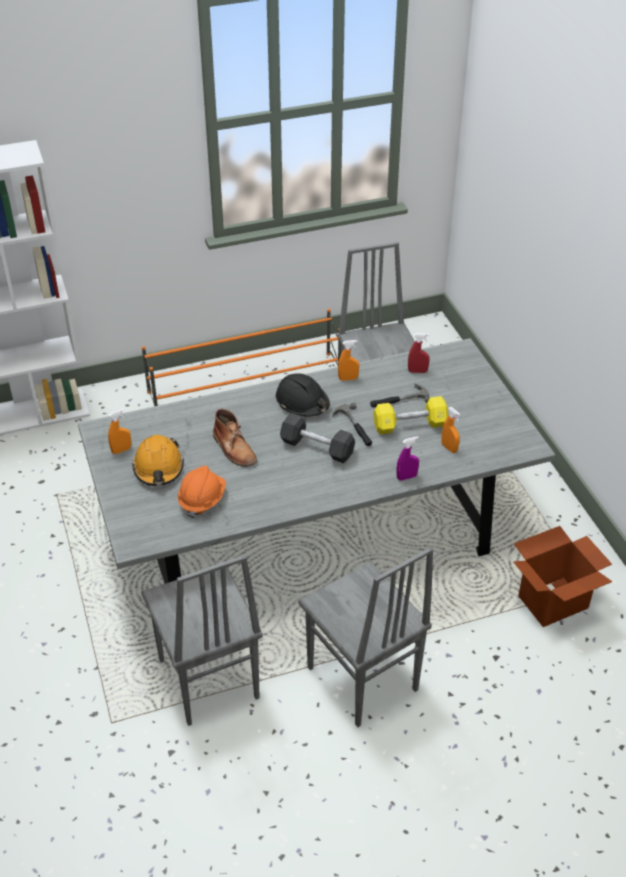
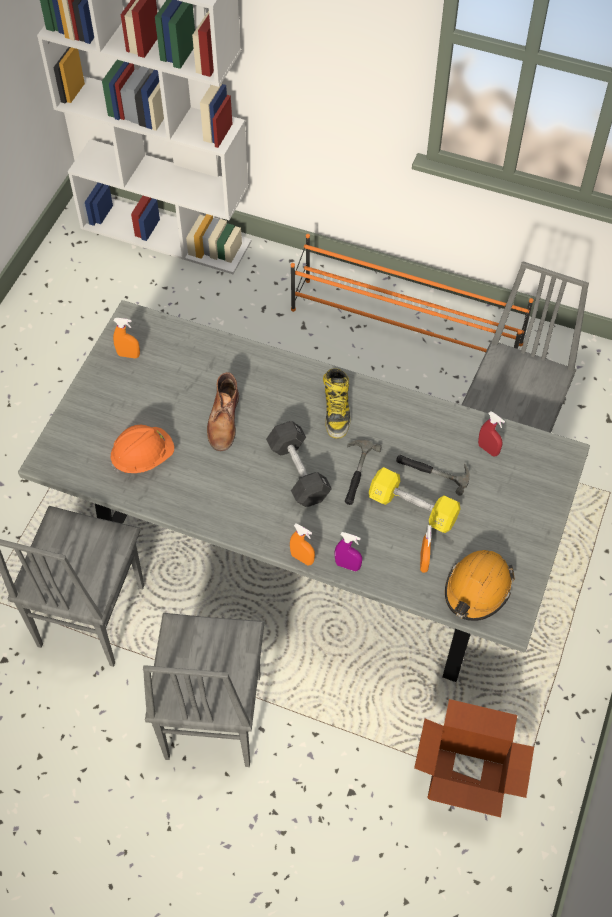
camera: 40 degrees right, 15 degrees up
(158, 468) = (141, 396): orange hard hat -> orange hard hat (477, 589)
(302, 402) = (336, 411): black hard hat -> boot
(348, 379) = (408, 412): orange spray bottle -> orange spray bottle (302, 558)

